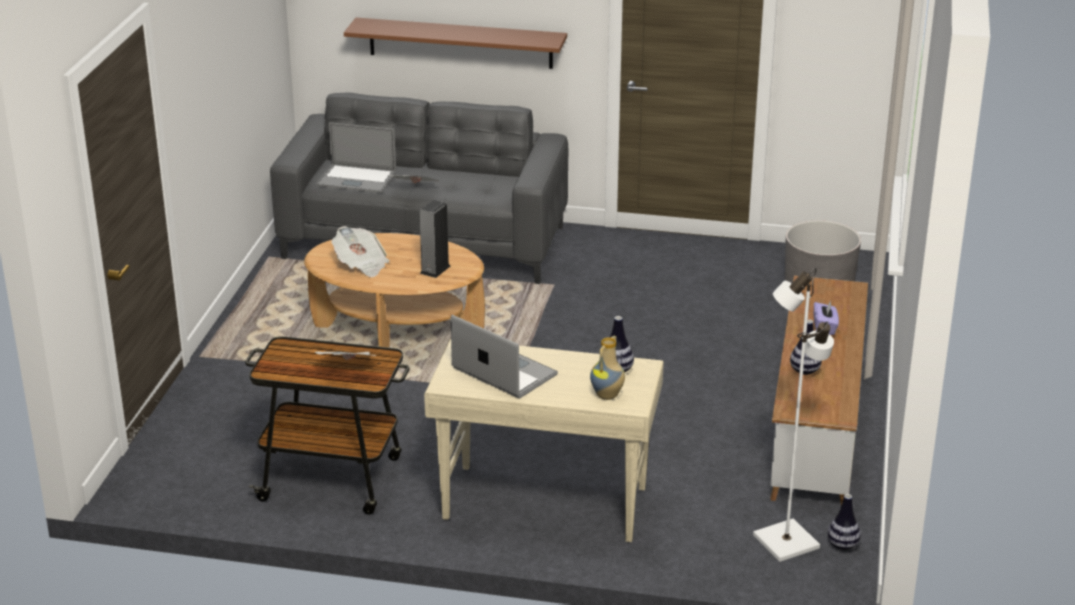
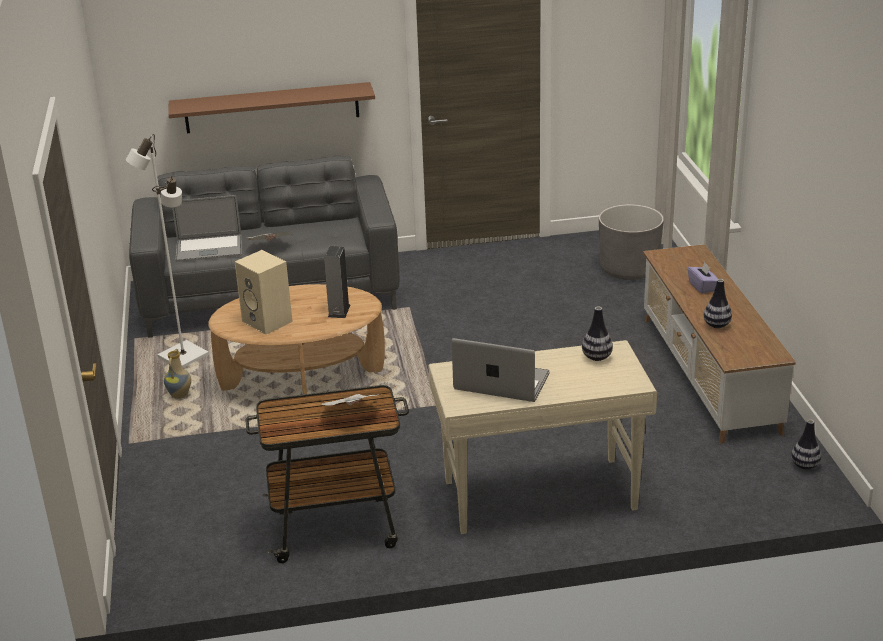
camera: 20 degrees left, 0 degrees up
(361, 265) = (268, 321): newspaper -> beige speaker
(608, 396) = (608, 381): vase -> vase (180, 395)
(786, 542) = (759, 474): white floor lamp -> white floor lamp (183, 356)

